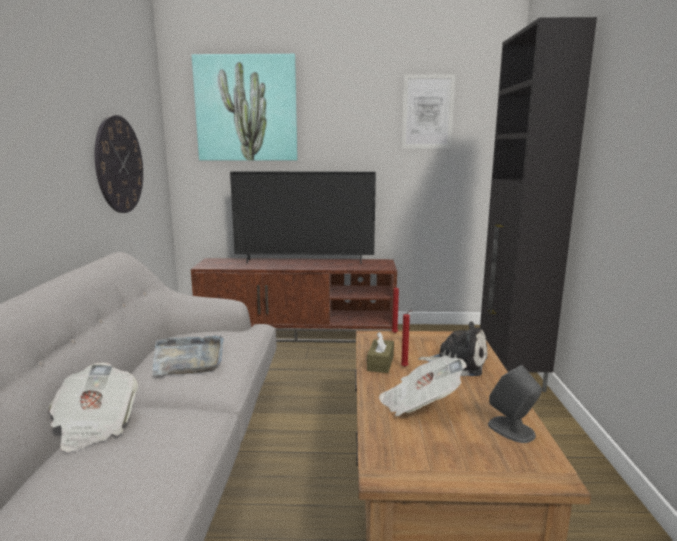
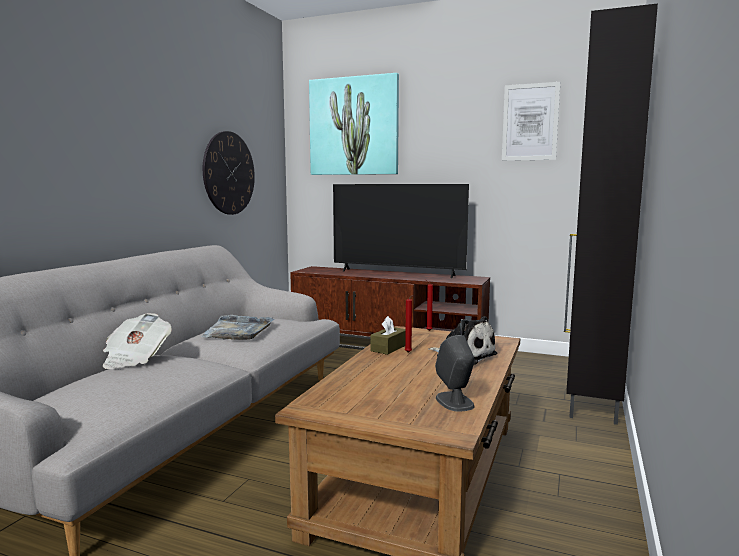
camera: 20 degrees right, 5 degrees down
(419, 404) = (390, 376): newspaper -> none

